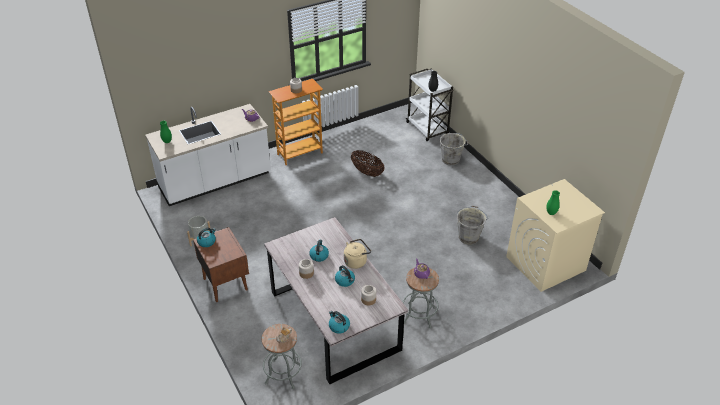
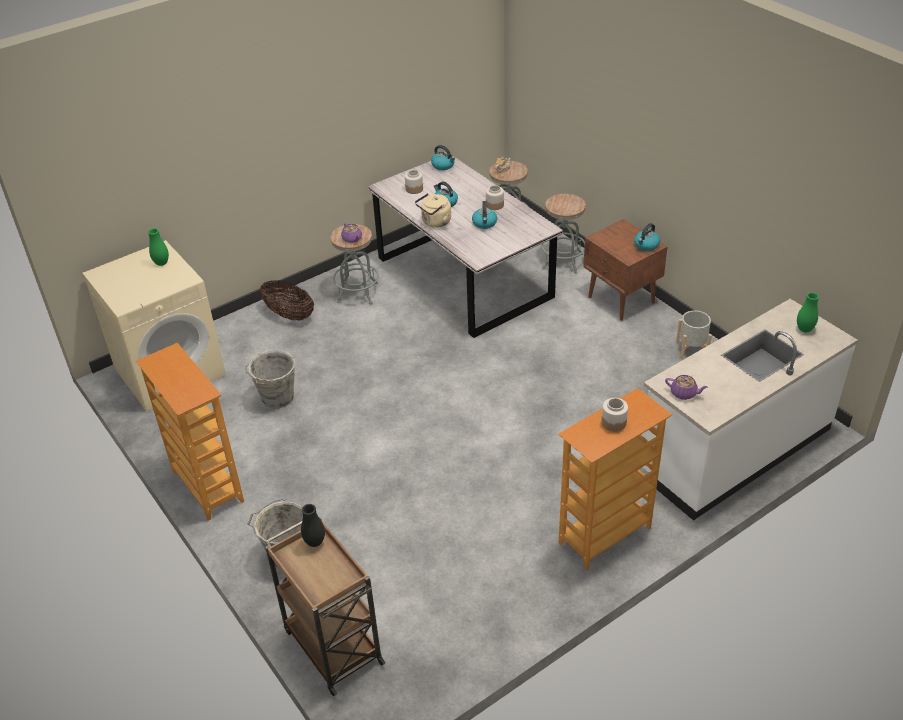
camera: 175 degrees right, 0 degrees up
(252, 326) = (563, 261): none -> grey stool
(367, 172) = (457, 504): basket -> basket (289, 315)
(427, 129) = (332, 645): white cart -> brown cart
(499, 192) = (207, 487): none -> bookcase

